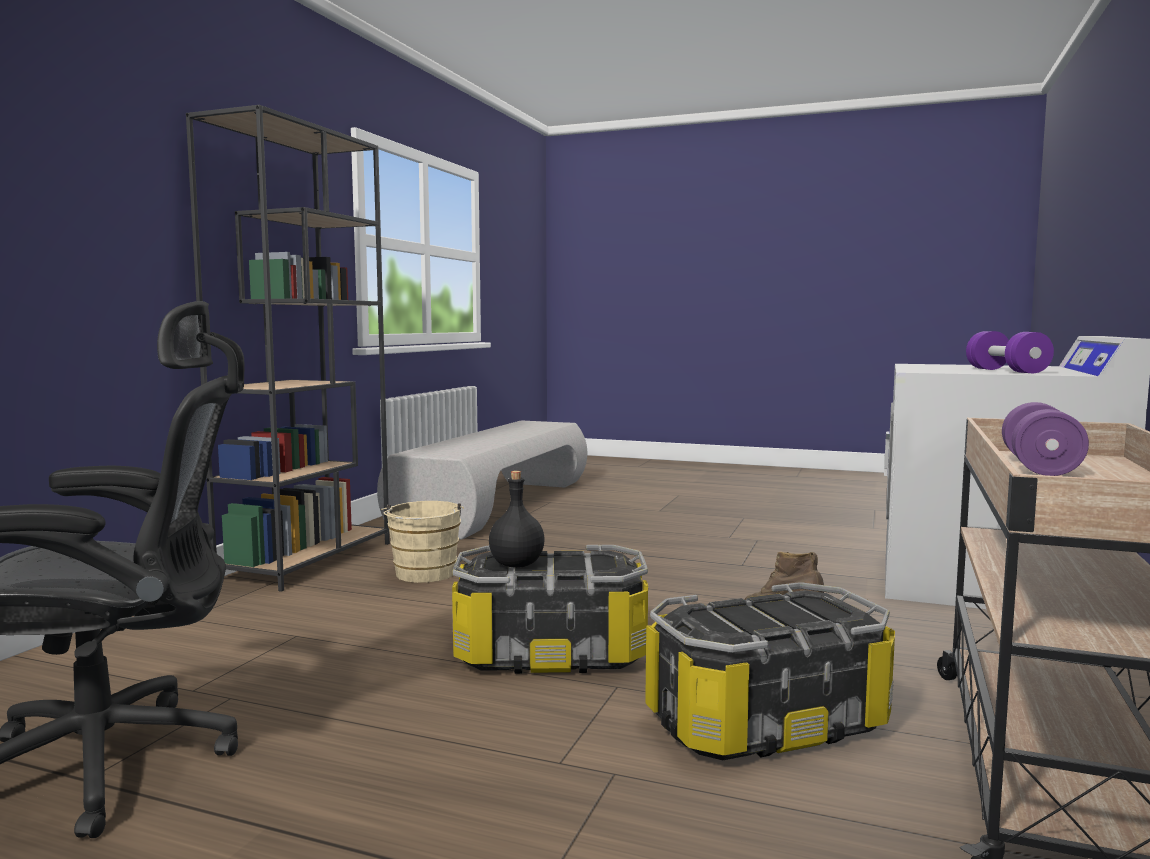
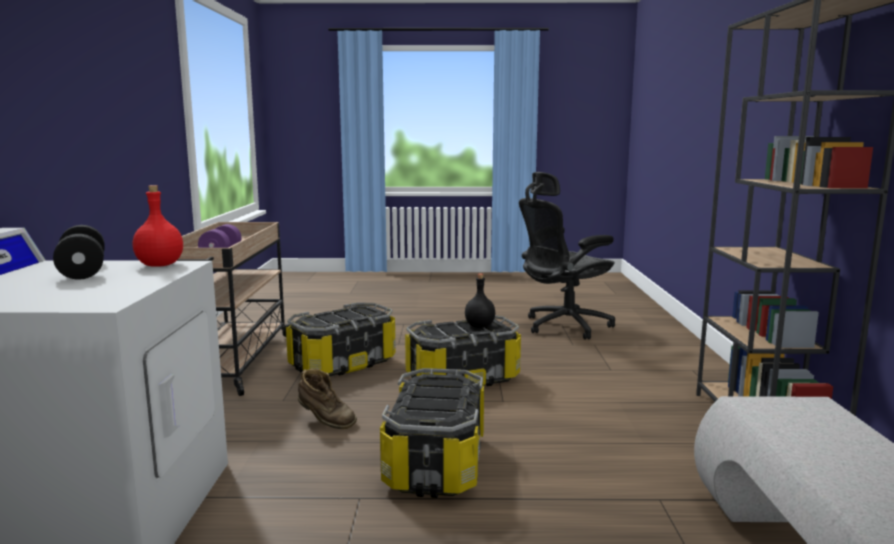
camera: 160 degrees right, 5 degrees up
(424, 575) = (637, 426): beige bucket -> none
(664, 575) = (435, 463): none -> storage box
(939, 371) = (160, 265): none -> red bottle
(1006, 371) = (83, 271): purple dumbbell -> black dumbbell

